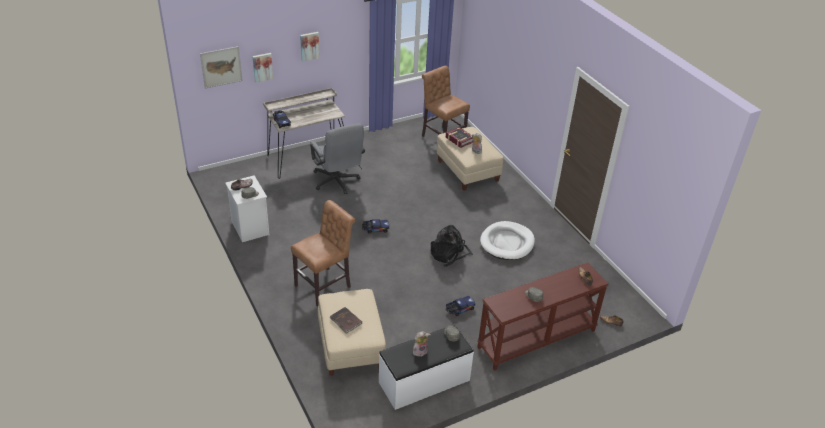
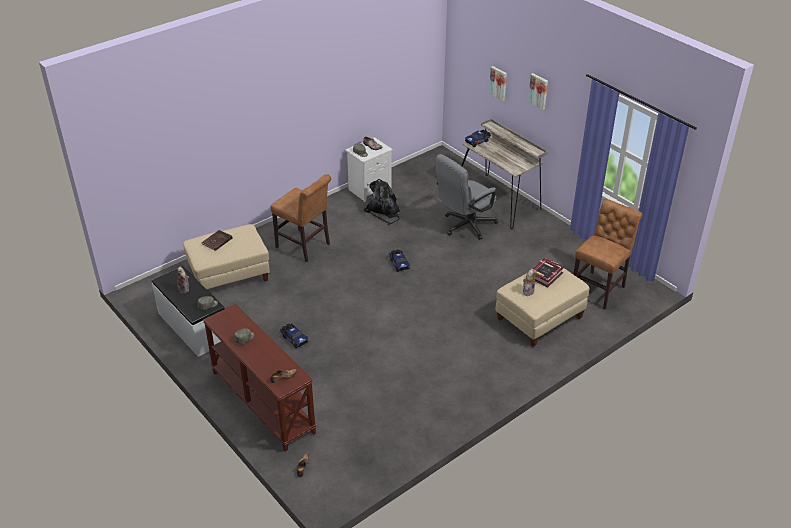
camera: 80 degrees right, 0 degrees up
(221, 67) = (469, 59): picture -> none
(449, 254) = (378, 321): black backpack -> black backpack (383, 212)
(507, 243) = (415, 365): white dog bed -> none

